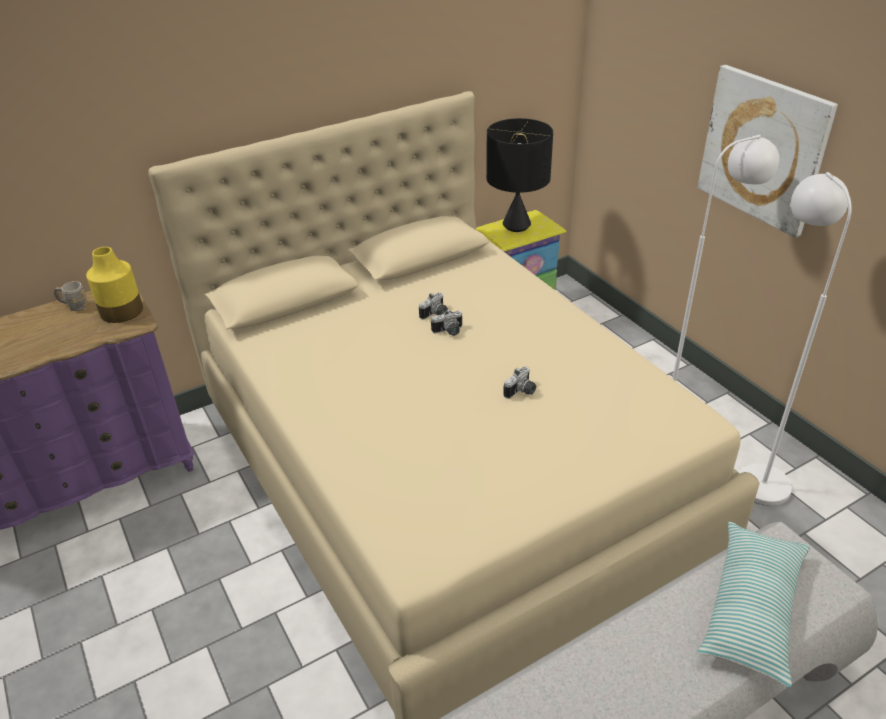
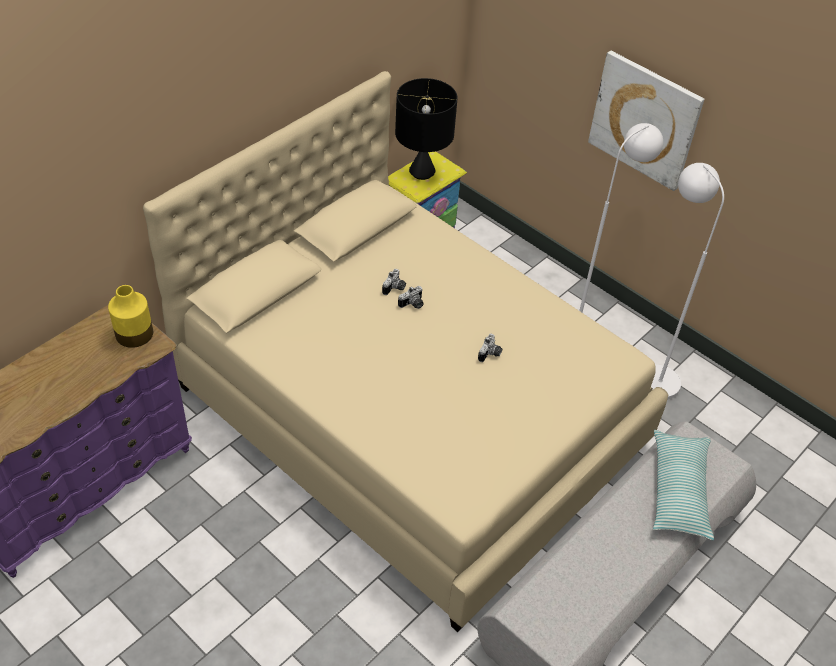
camera: 20 degrees left, 10 degrees up
(74, 306) = (86, 335): grey mug -> none

